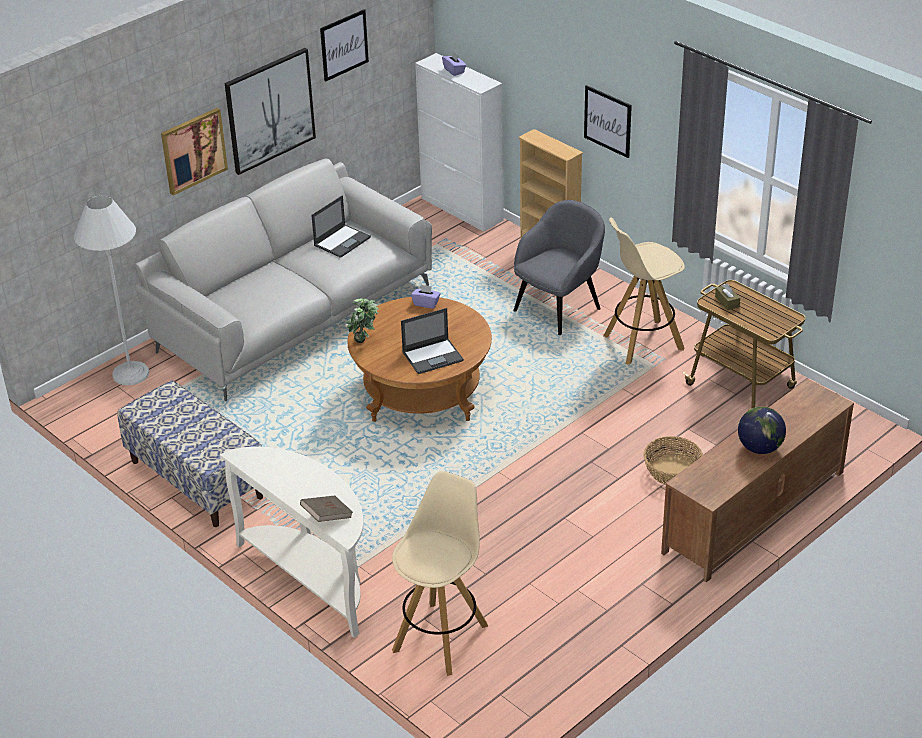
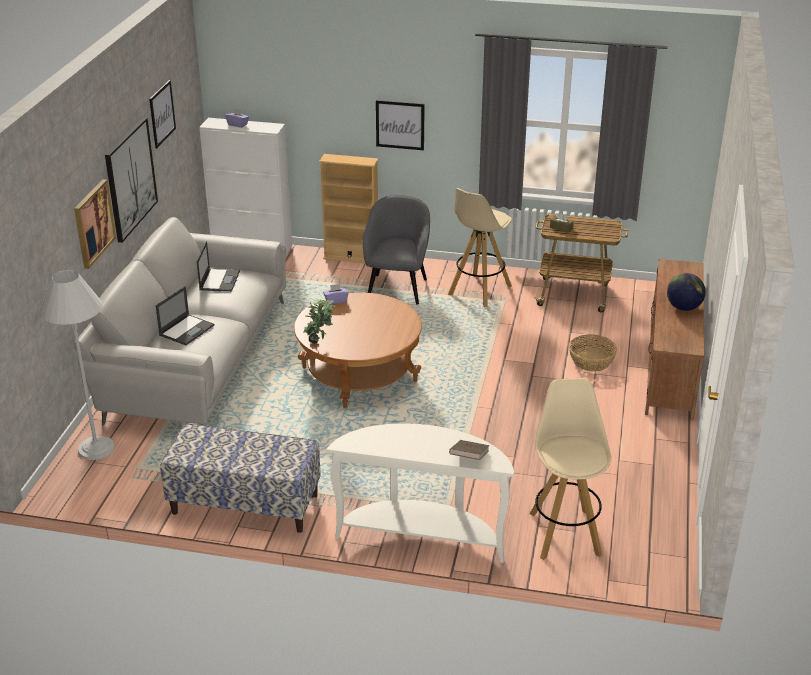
camera: 35 degrees left, 5 degrees down
(433, 356) = (383, 333): laptop -> laptop (187, 330)

